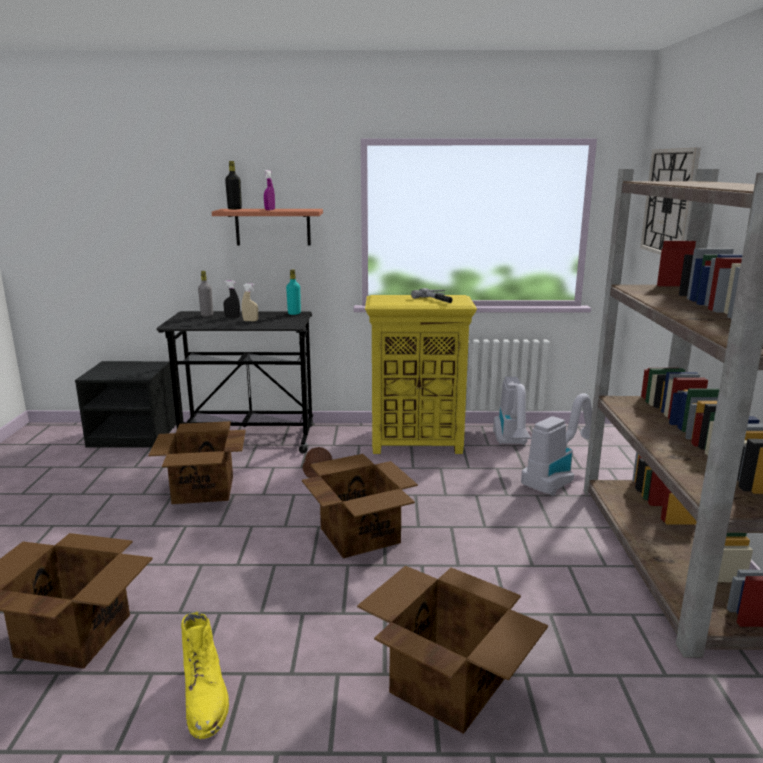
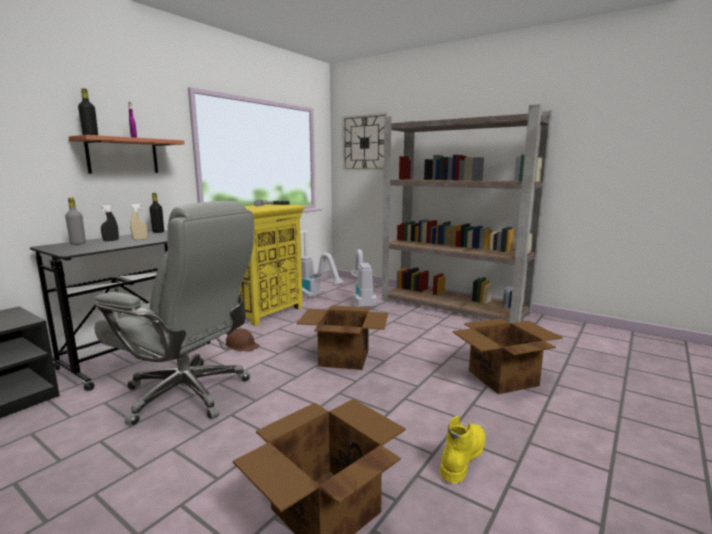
camera: 55 degrees left, 5 degrees down
(203, 490) = (186, 393): cardboard box -> grey office chair
(206, 697) = (462, 456): yellow boot -> yellow boot turned 75 degrees counterclockwise
(294, 313) = (158, 232): turquoise bottle -> black bottle

